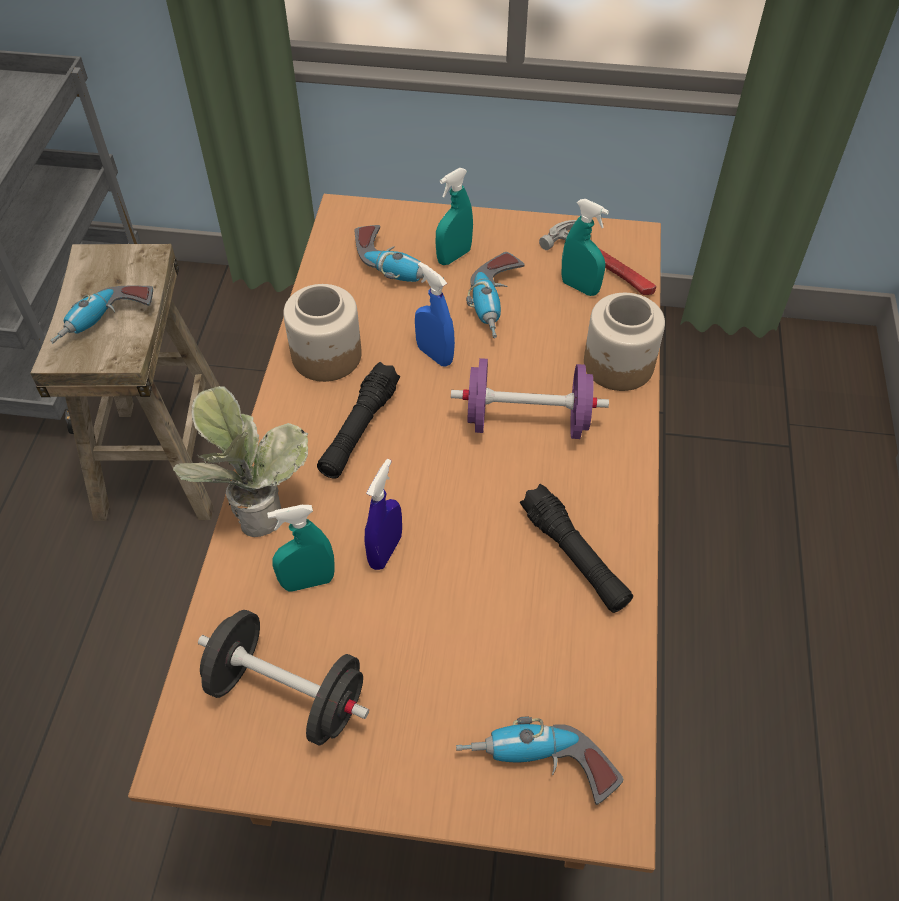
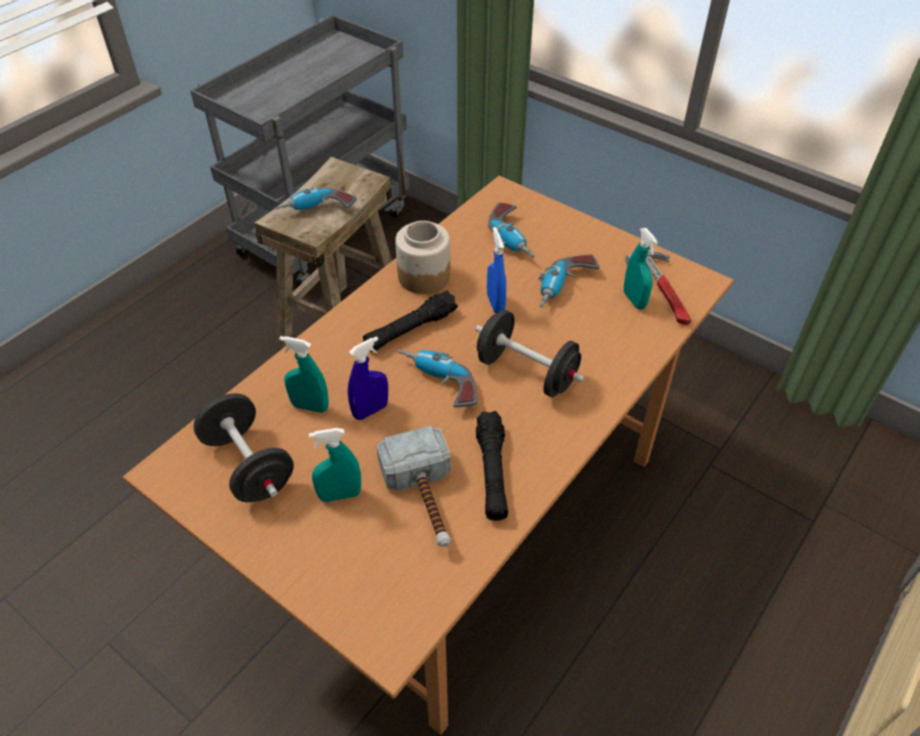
camera: 30 degrees right, 5 degrees down
(254, 508) = (311, 348): potted plant -> none
(454, 256) = (557, 246): turquoise spray bottle -> turquoise spray bottle (340, 495)
(526, 626) = (425, 500): none -> hammer
(527, 421) = (526, 372): purple dumbbell -> black dumbbell
(537, 768) = (364, 589): power drill -> power drill (437, 384)
(618, 365) = (622, 363): jar -> none

